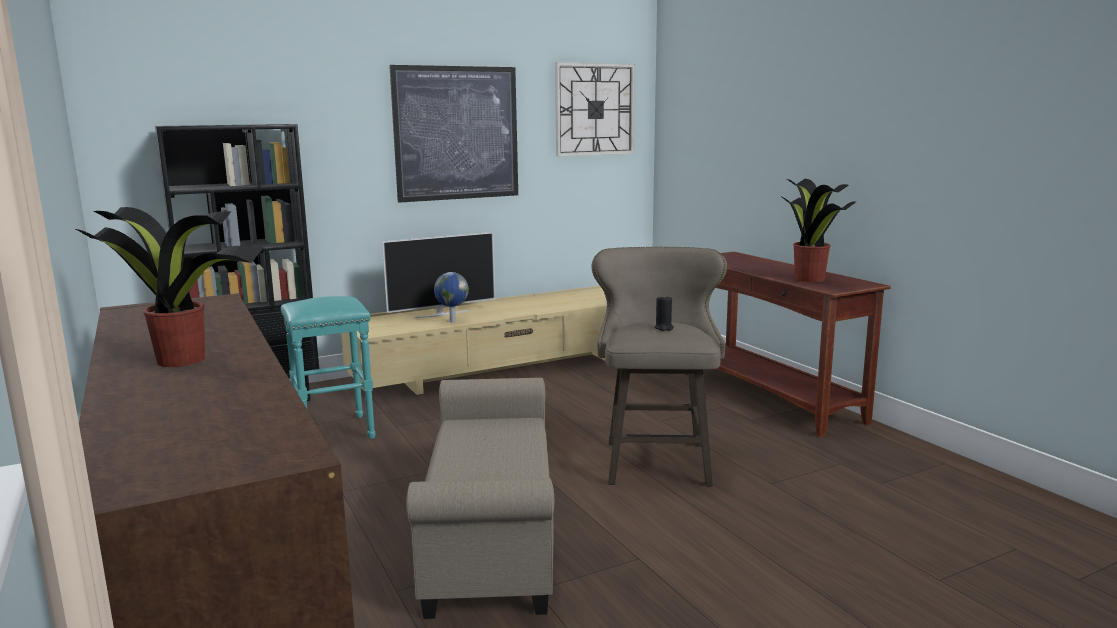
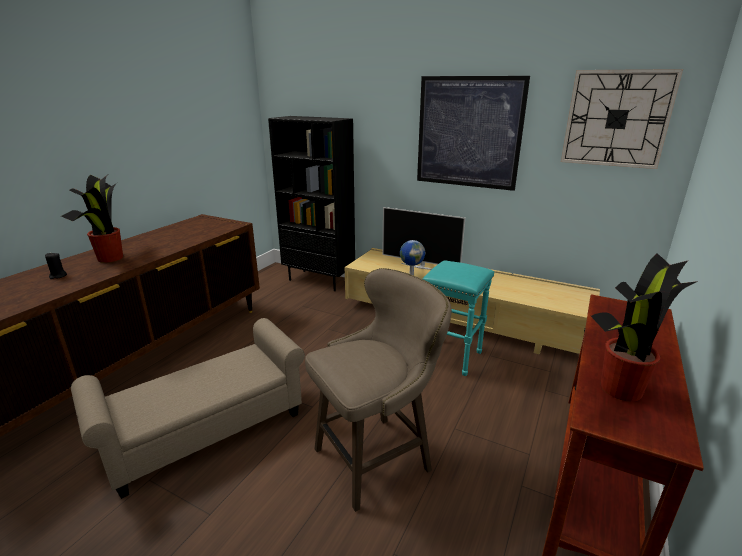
camera: 55 degrees right, 10 degrees up
(332, 431) = (303, 315): turquoise stool -> turquoise stool (450, 355)
(664, 328) = (358, 359): black candle -> black candle (58, 276)

